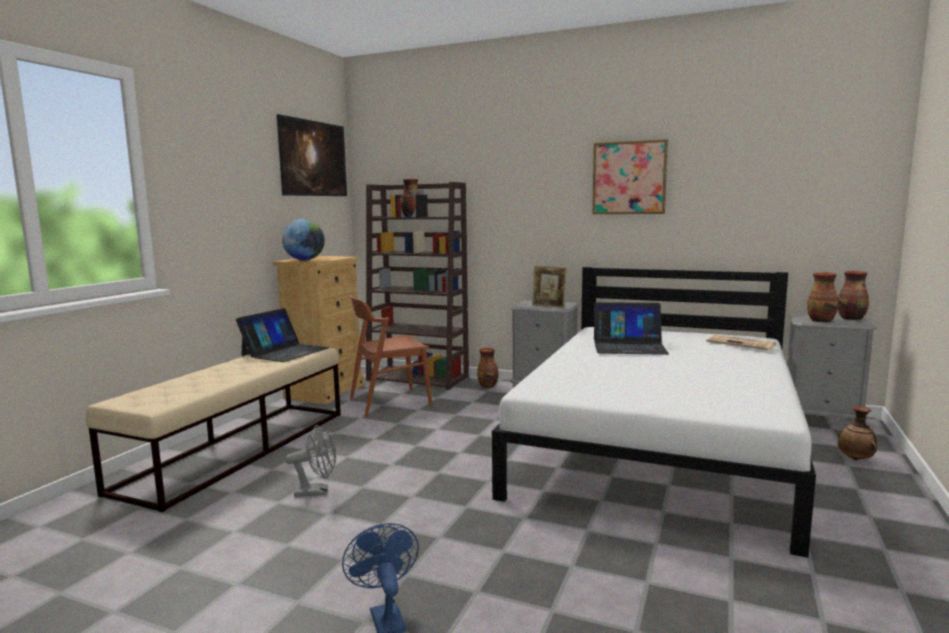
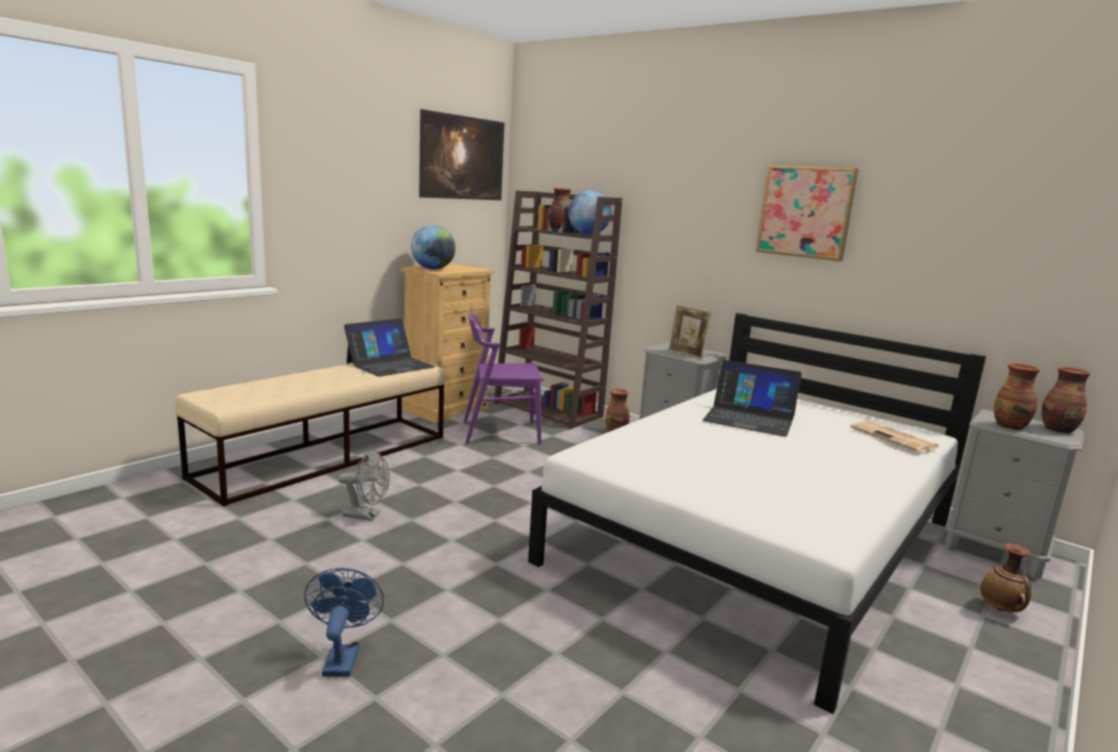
camera: 15 degrees right, 5 degrees up
(389, 402) = (500, 432): brown chair -> purple chair
(440, 216) = (588, 234): none -> globe

